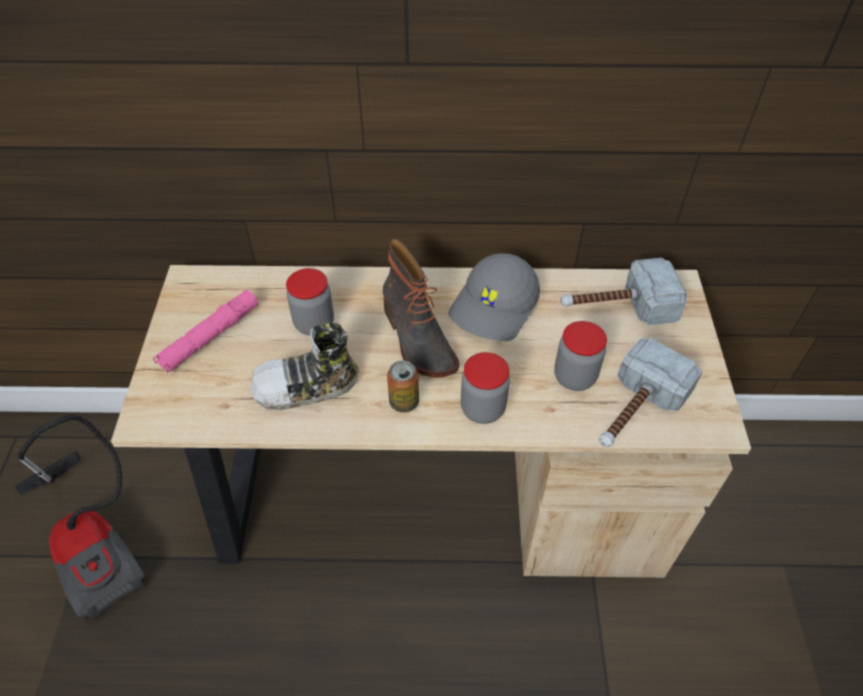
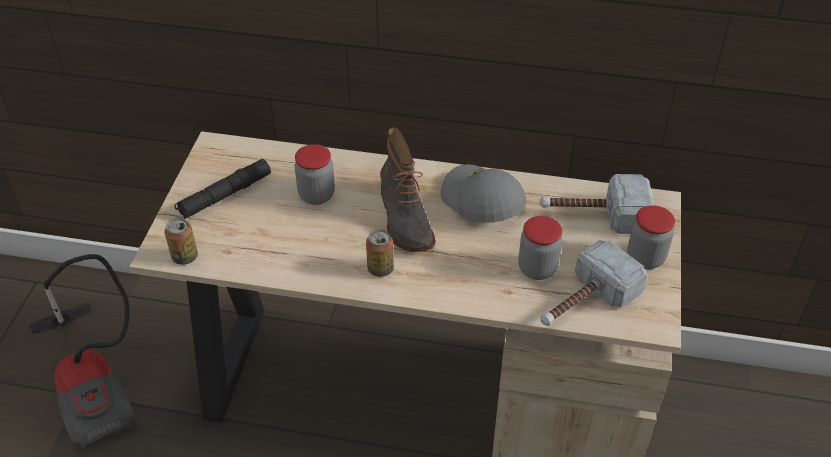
camera: 10 degrees right, 5 degrees down
(175, 419) = (185, 257): none -> can
(210, 337) = (225, 195): pink flashlight -> black flashlight
(306, 387) = (299, 245): shoe -> none
(482, 409) = (448, 283): jar -> jar (645, 258)
(495, 308) = (481, 202): grey cap -> grey cap turned 105 degrees clockwise

